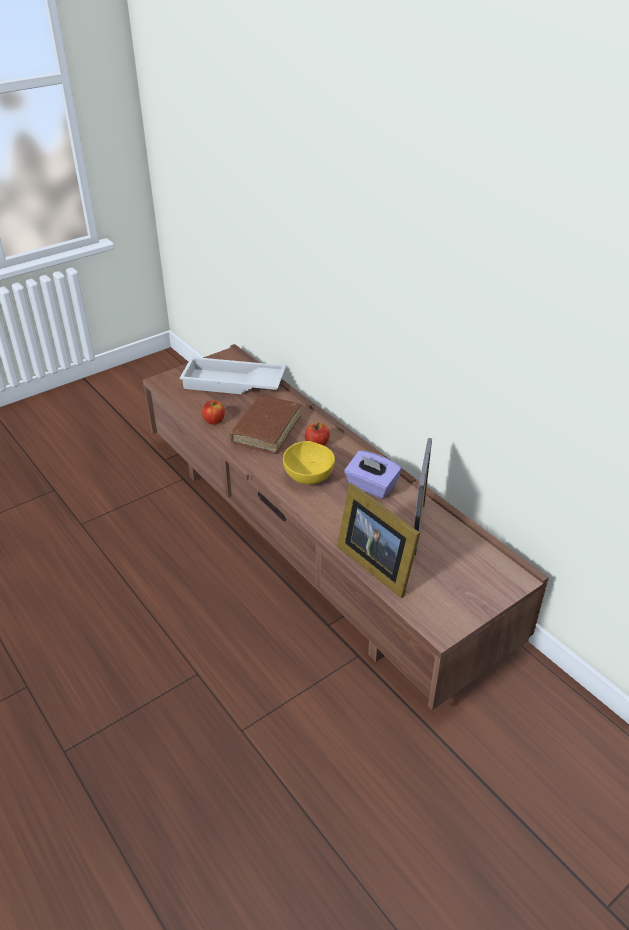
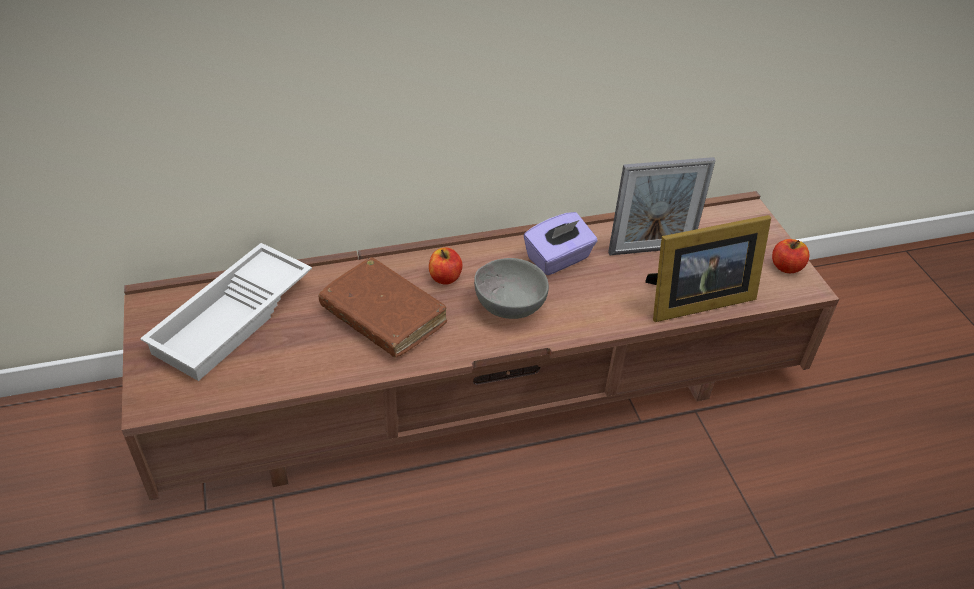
camera: 70 degrees left, 5 degrees up
(214, 420) = (317, 366): apple -> apple (786, 267)
(309, 475) = (508, 305): yellow bowl -> grey bowl
(418, 529) = (651, 250): picture frame -> picture frame turned 45 degrees counterclockwise

